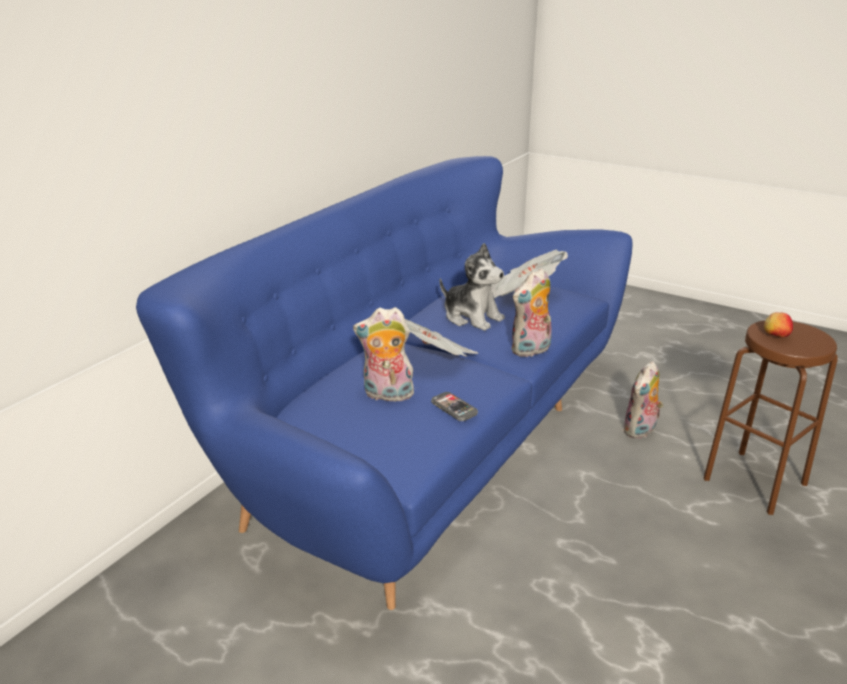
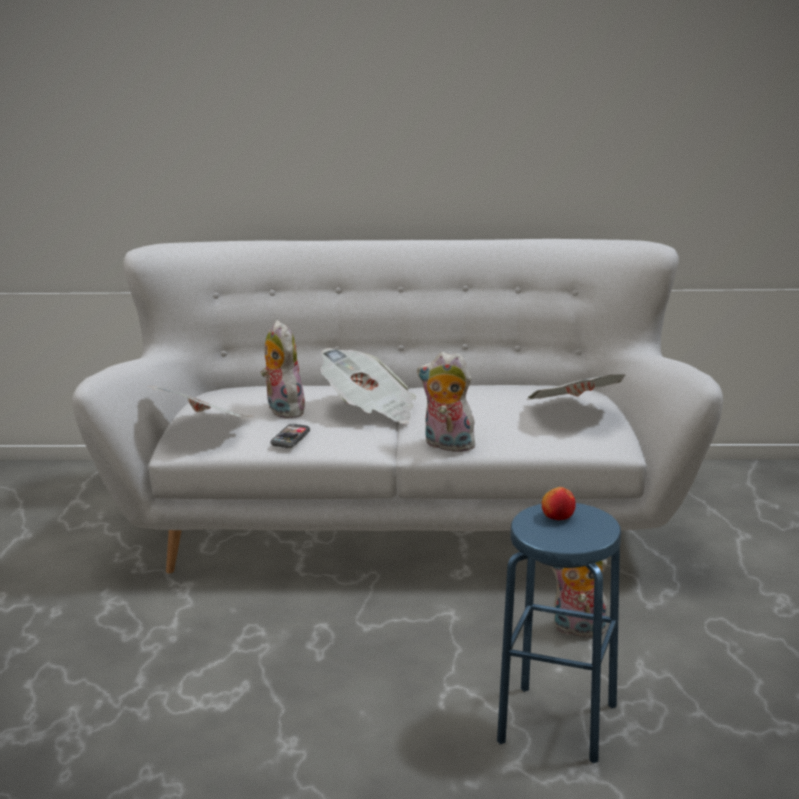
camera: 60 degrees right, 5 degrees down
(383, 445) = (204, 428): none -> newspaper
(424, 445) = (401, 521): blue sofa -> white sofa
(472, 317) = (480, 405): plush toy -> none
(754, 481) = (557, 723): brown stool -> blue stool

